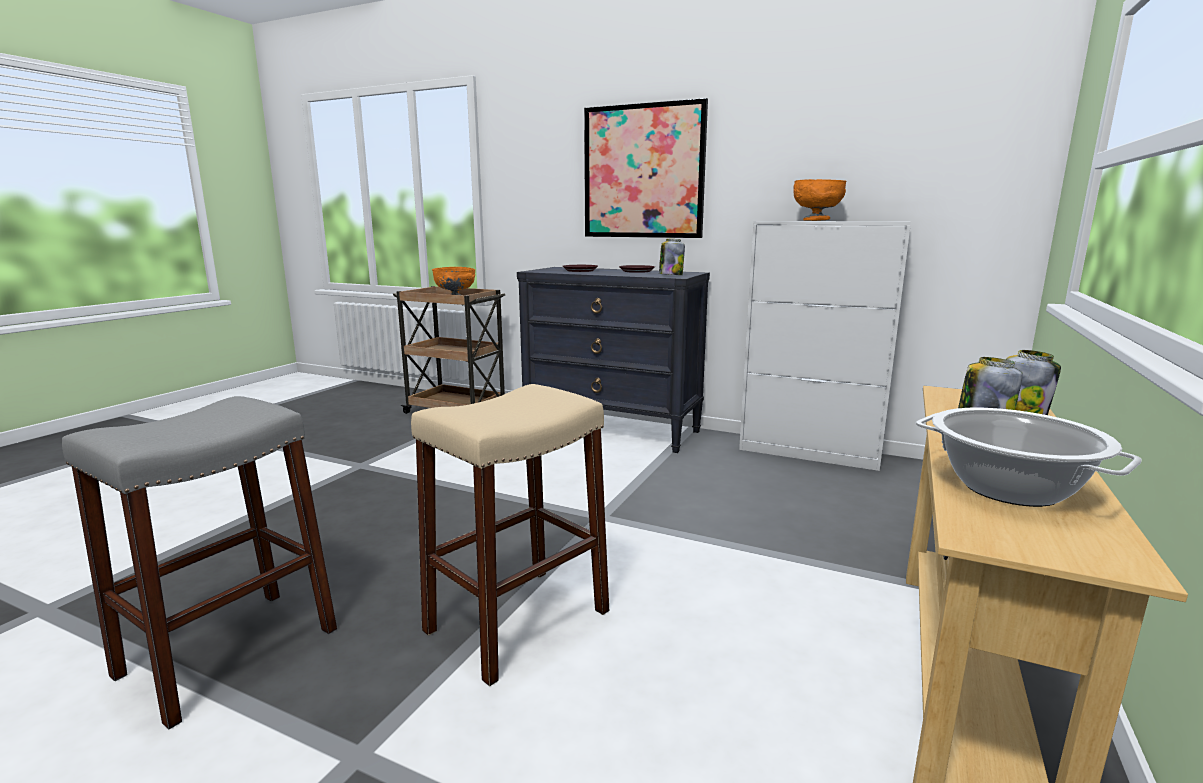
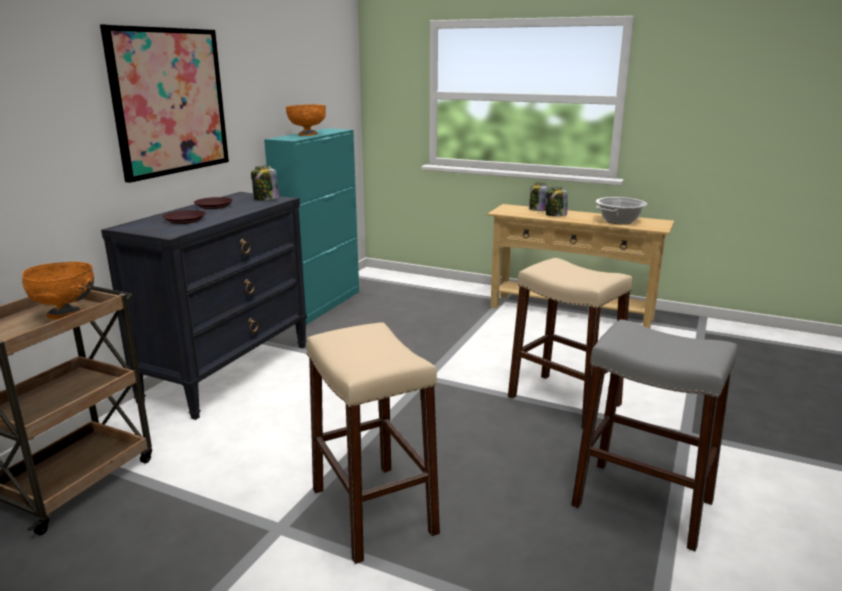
camera: 90 degrees left, 5 degrees up
(354, 494) = (373, 510): none -> beige stool
(810, 453) = (321, 304): white cabinet -> turquoise cabinet

